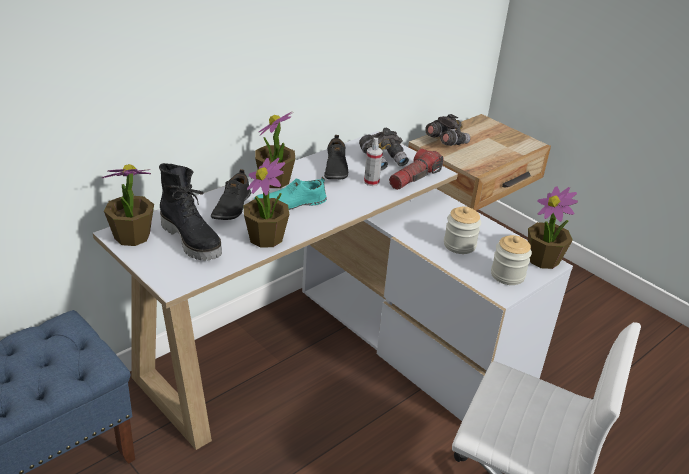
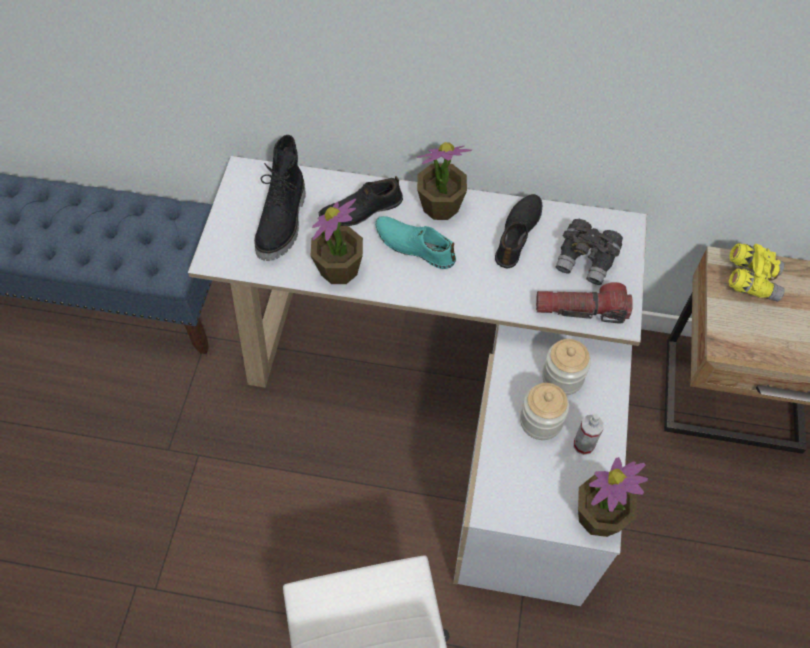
camera: 55 degrees right, 25 degrees up
(132, 236) = (249, 183): potted plant -> none
(335, 169) = (518, 234): black shoe -> black shoe turned 150 degrees clockwise
(371, 182) = (528, 279): spray bottle -> spray bottle (583, 445)
(446, 142) = (751, 280): grey binoculars -> yellow binoculars
(507, 275) = (531, 497): jar -> jar (562, 377)

